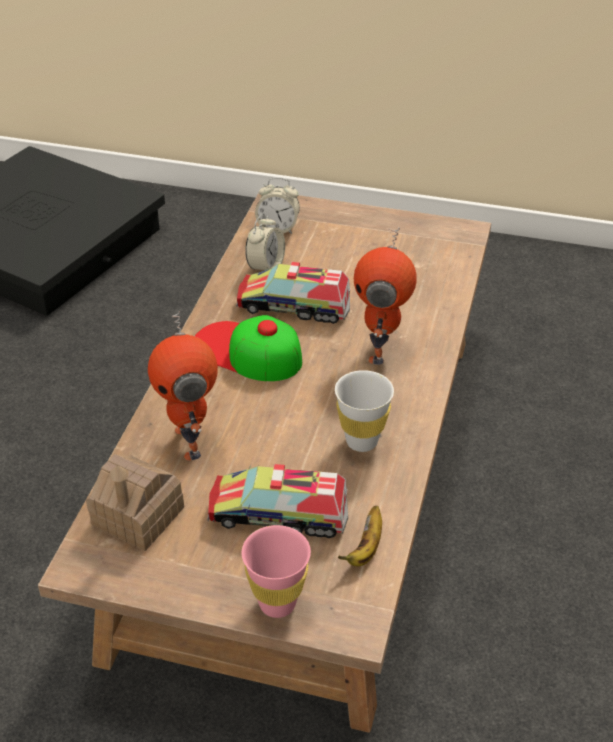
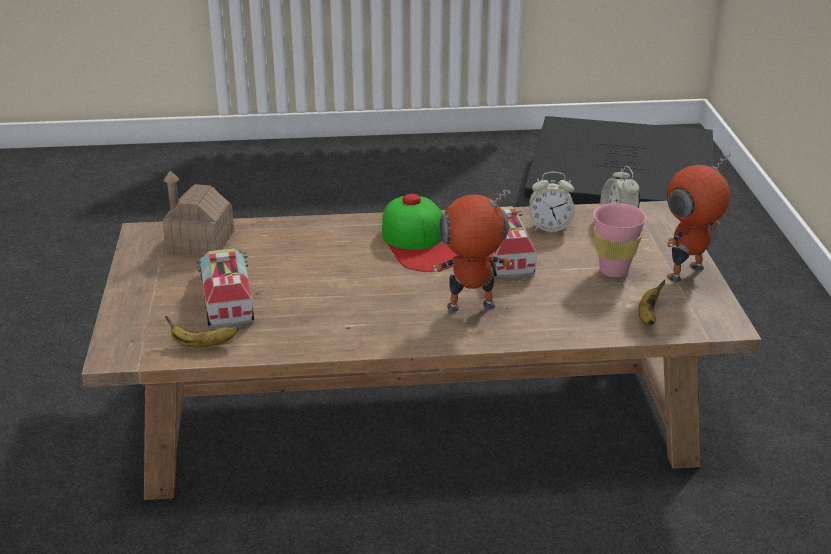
camera: 70 degrees right, 10 degrees down
(190, 442) = (291, 244): toy robot -> toy robot (687, 274)
(247, 352) = (420, 243): cap -> cap turned 150 degrees clockwise
(277, 603) = (129, 315): pink cup -> pink cup (613, 270)
(361, 441) = (334, 320): white cup -> none
(439, 262) = (647, 317): none -> banana

